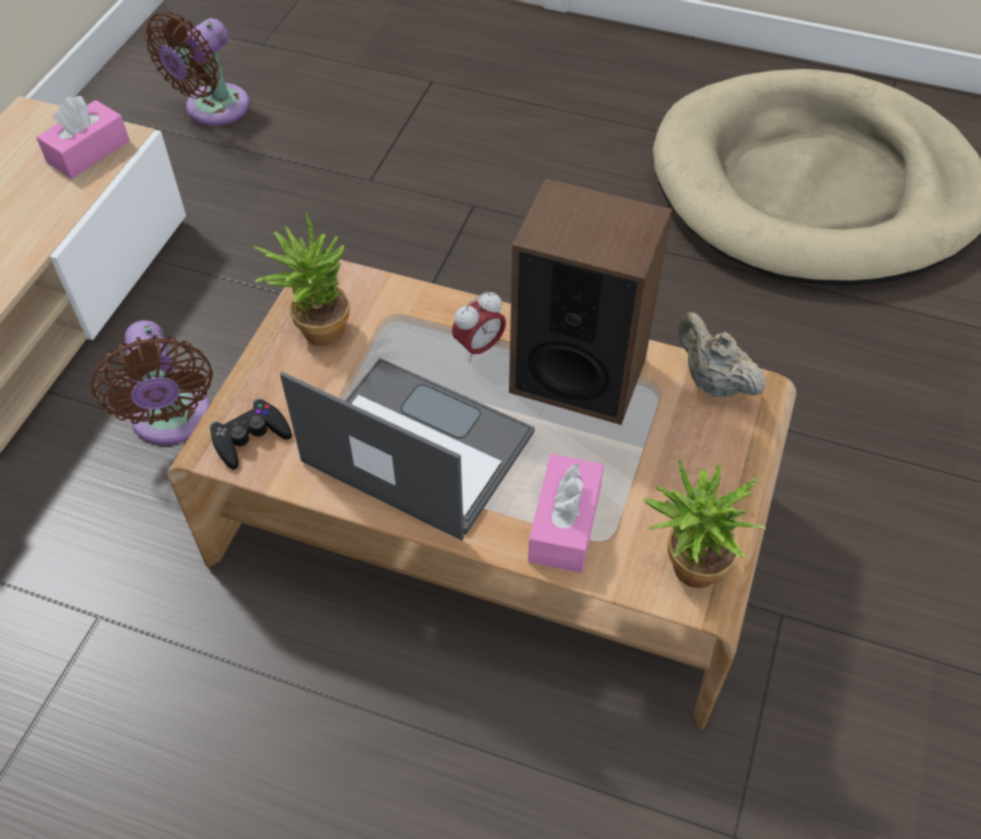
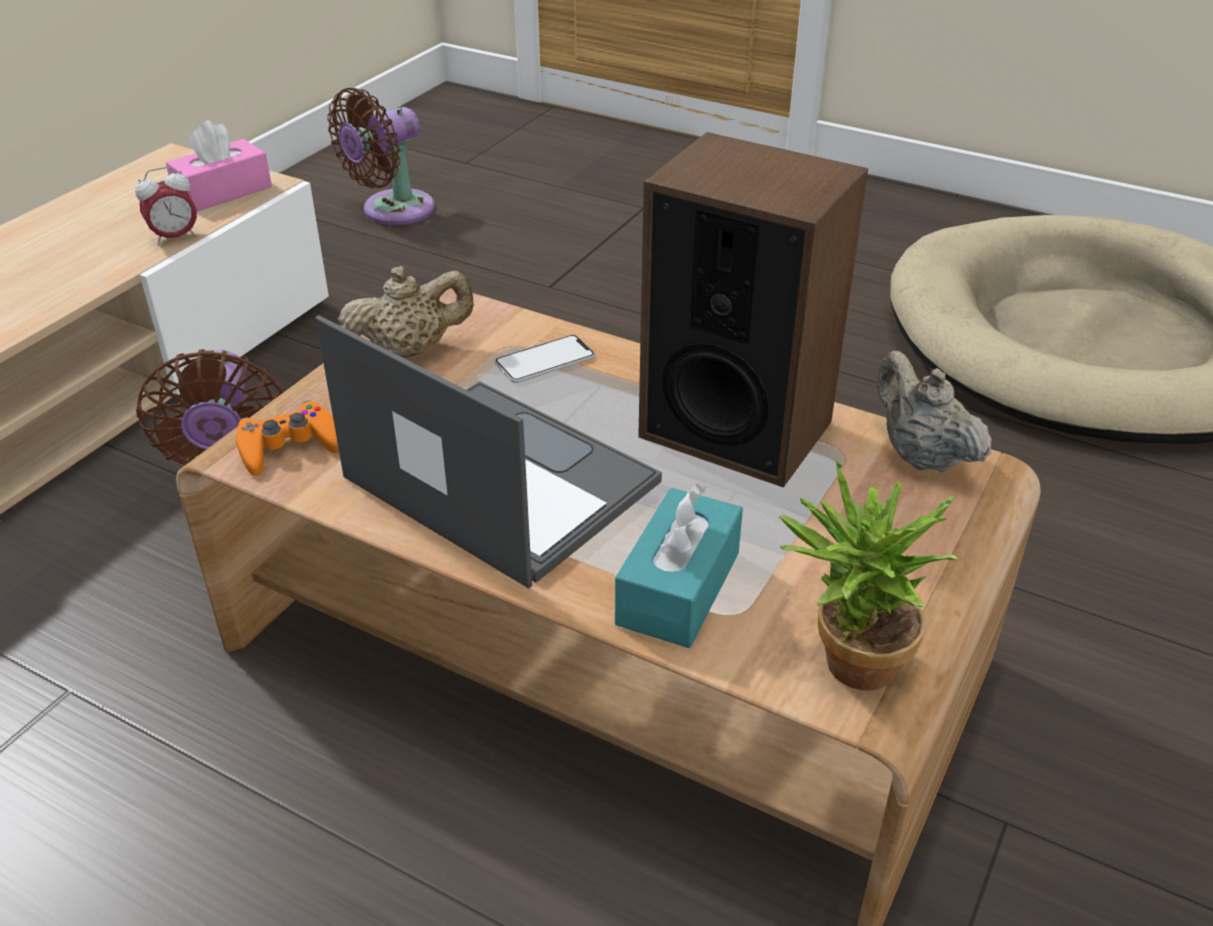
camera: 10 degrees right, 15 degrees down
(250, 438) = (288, 446): black game controller -> orange game controller
(315, 329) = (411, 350): potted plant -> beige teapot
(422, 326) = (545, 361): none -> phone
(479, 347) = (612, 388): alarm clock -> alarm clock (175, 238)
(564, 524) = (678, 588): pink tissue box -> turquoise tissue box

